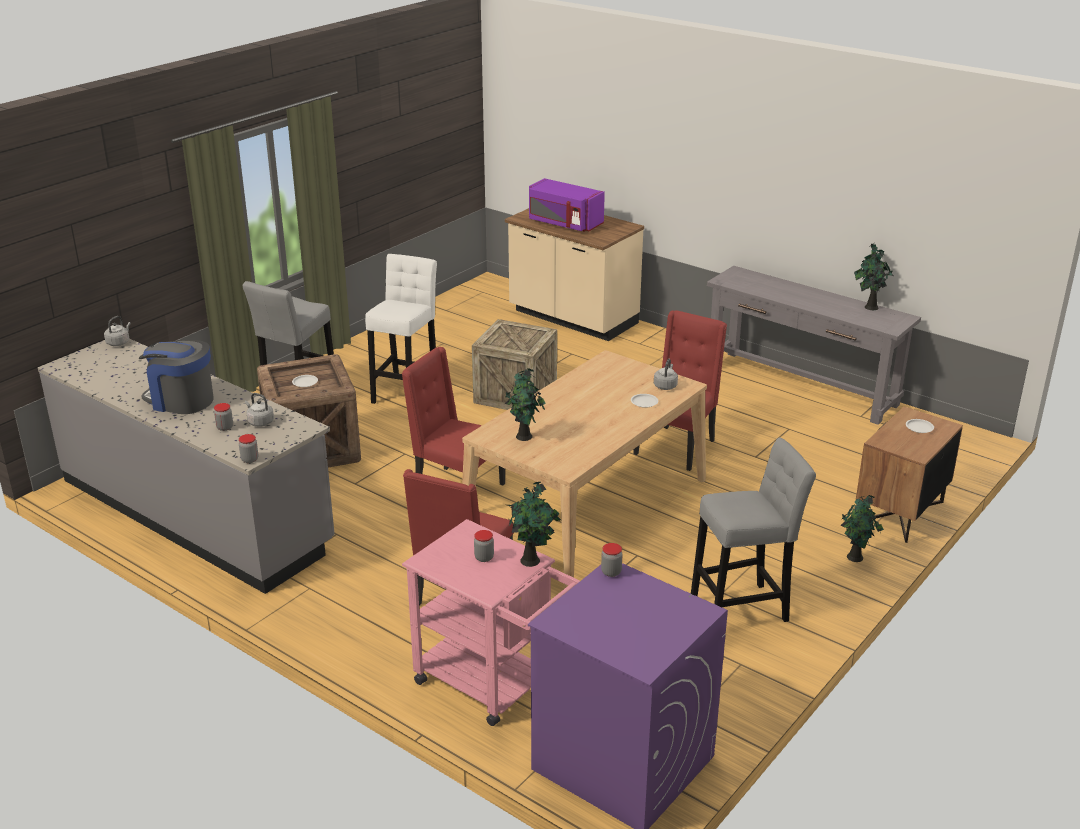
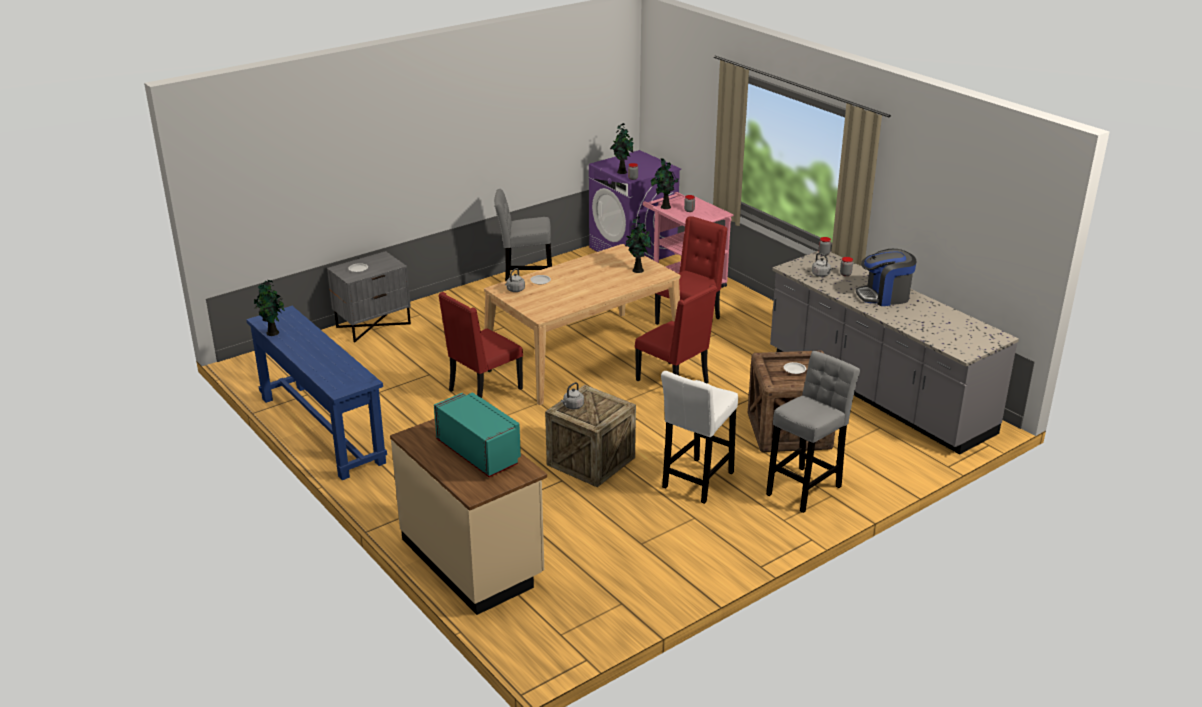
camera: 165 degrees left, 0 degrees up
(119, 342) = (960, 353): grey kettle -> grey kettle (572, 406)
(181, 400) = (884, 296): coffee machine -> coffee machine turned 135 degrees clockwise
(564, 223) = (480, 452): purple microwave -> turquoise microwave
(800, 386) = (322, 429): grey console table -> blue console table
(856, 558) = (433, 306): potted plant -> potted plant (621, 171)
(900, 513) = (373, 325): brown nightstand -> grey nightstand

